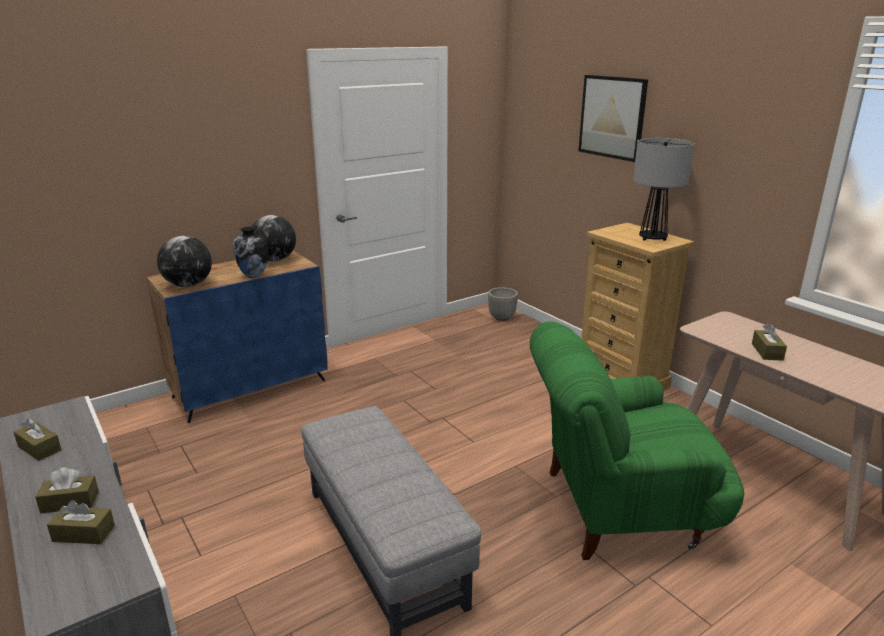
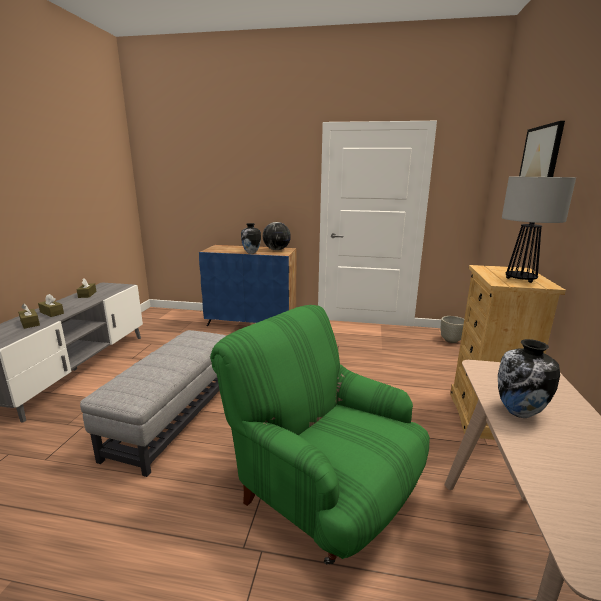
camera: 45 degrees right, 5 degrees down
(188, 285) = (218, 250): globe -> none
(767, 352) = (519, 412): brown tissue box -> vase

